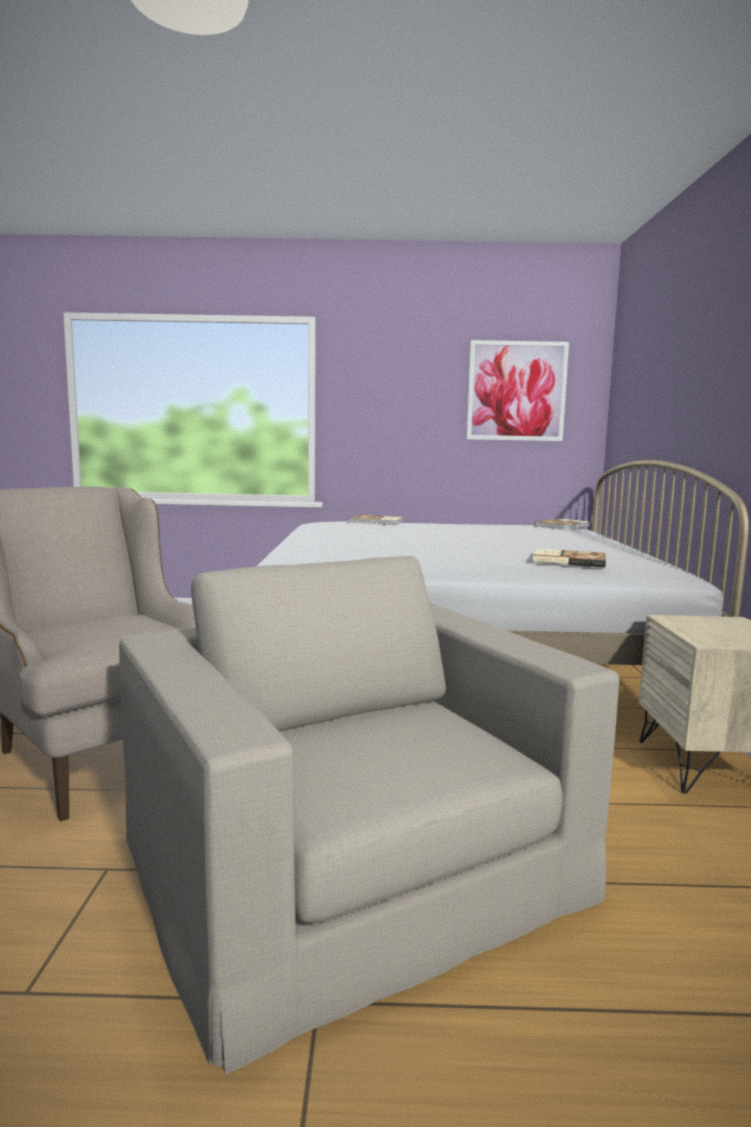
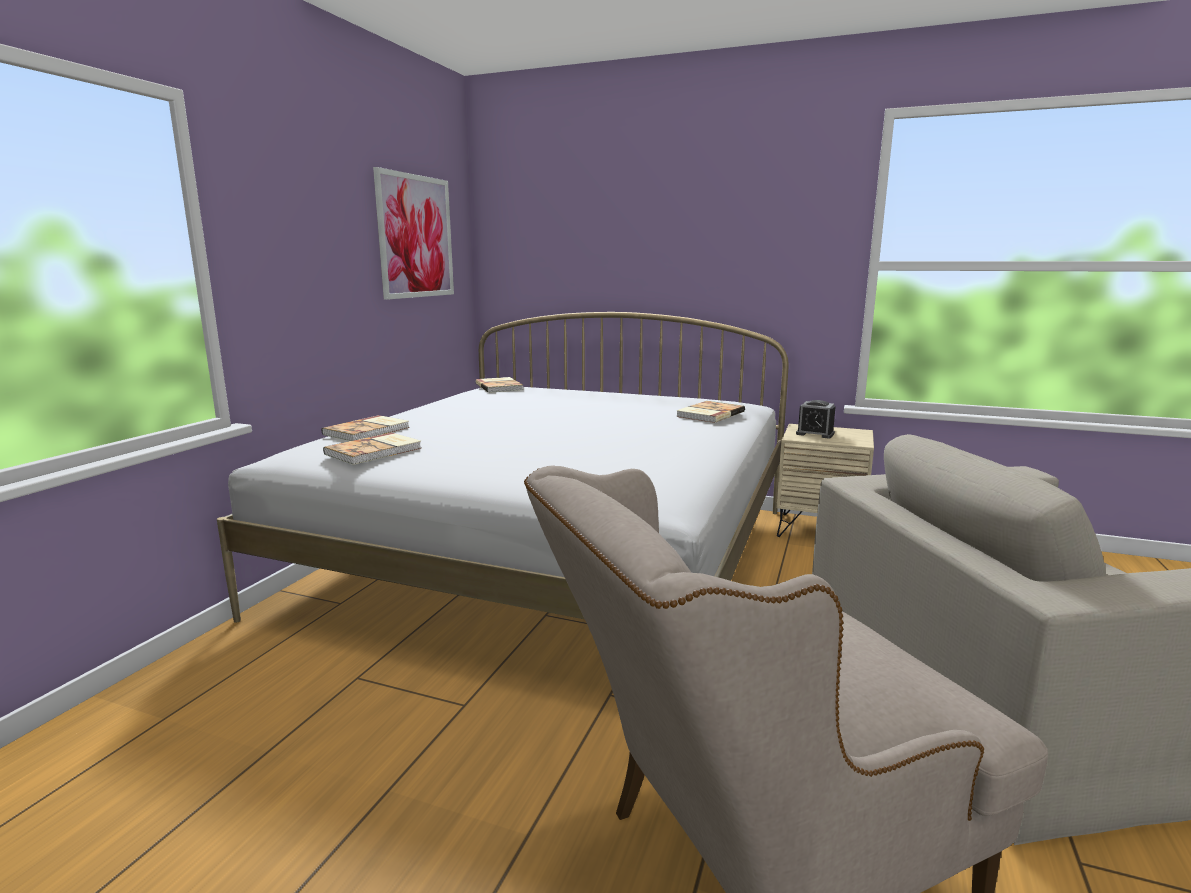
camera: 70 degrees left, 5 degrees up
(331, 525) = (375, 451): none -> book
(709, 625) = (815, 434): none -> alarm clock

